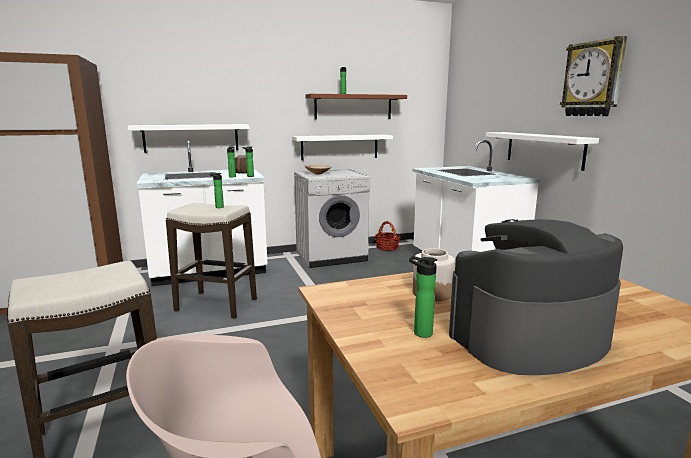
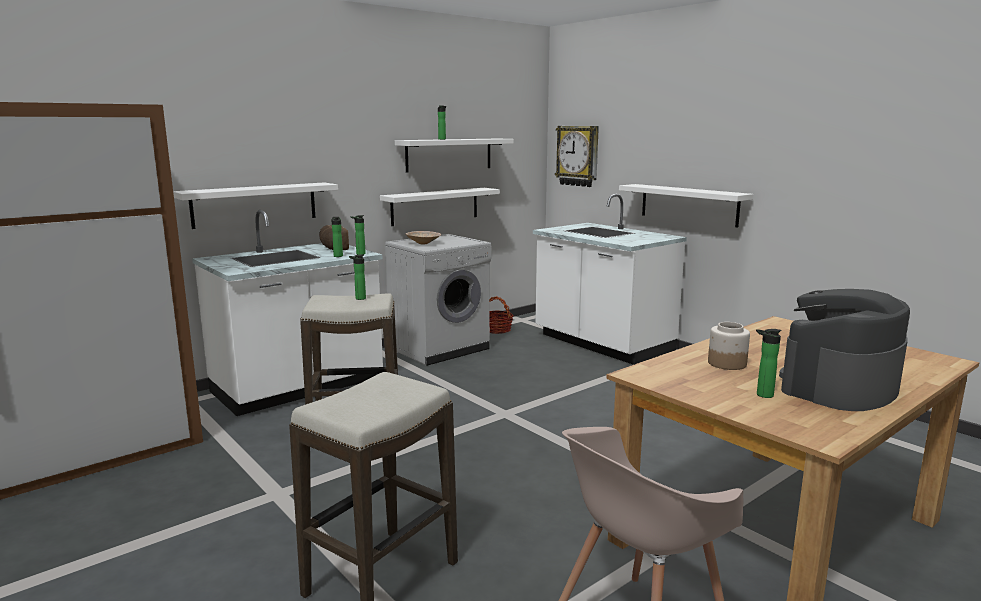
camera: 20 degrees left, 0 degrees up
(353, 107) = (449, 154): brown shelf -> white shelf
(593, 79) = (743, 133): wall clock -> wall clock (578, 156)

